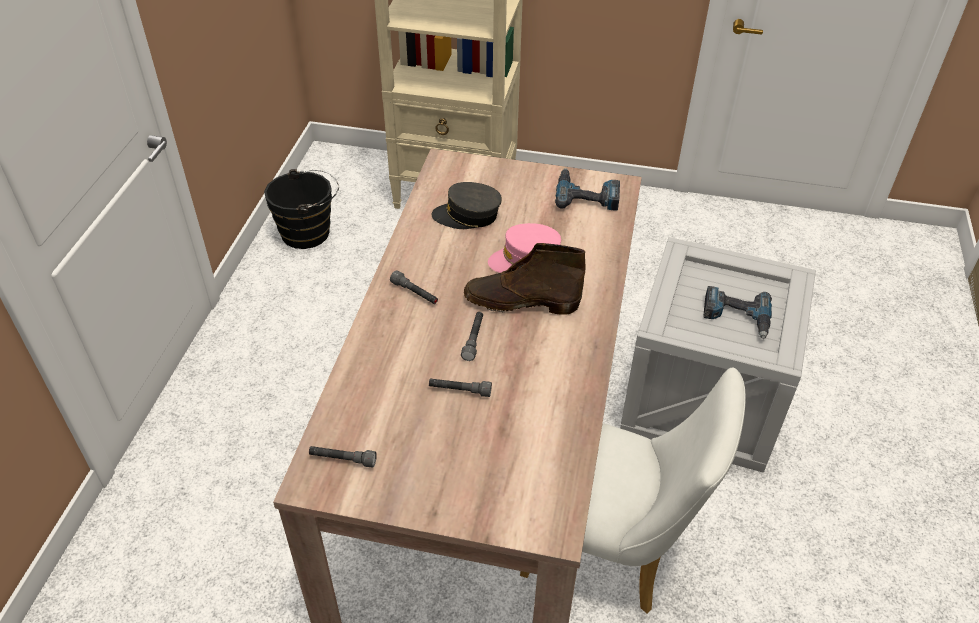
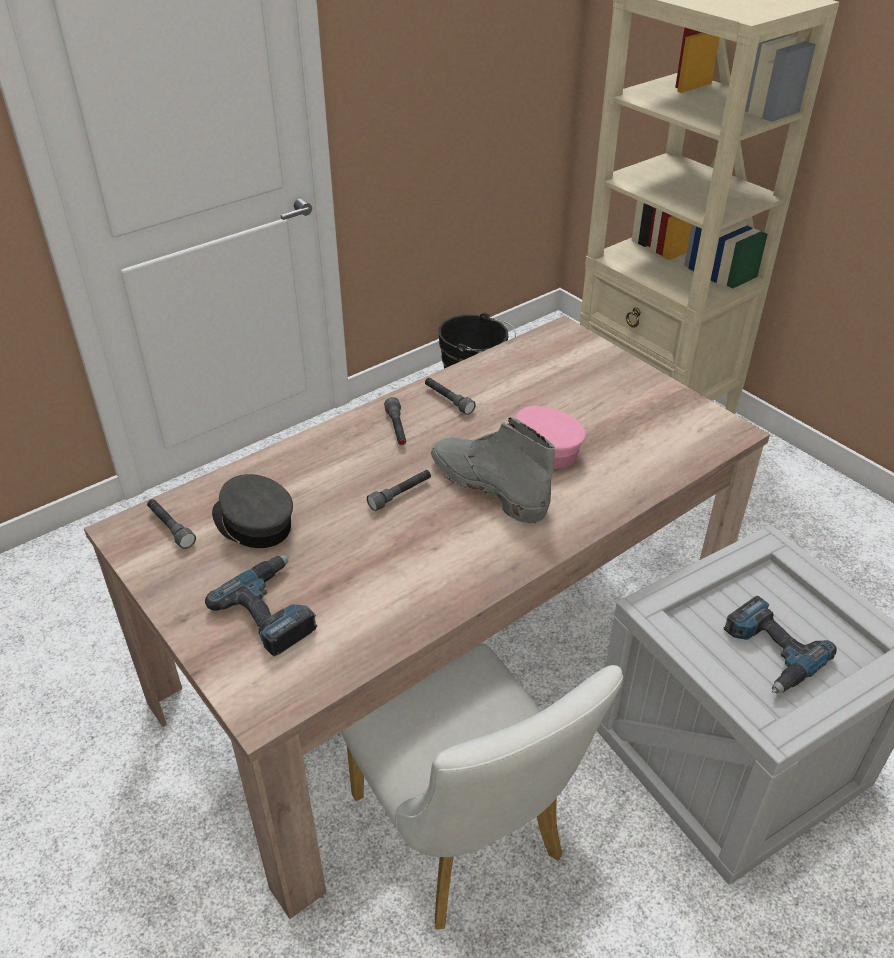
camera: 40 degrees right, 5 degrees down
(460, 391) = (333, 531): grey flashlight -> grey flashlight (448, 400)
(467, 215) = (528, 386): grey cap -> grey cap (253, 523)
(520, 301) = (487, 485): brown boot -> grey boot
(587, 195) = (680, 423): power drill -> power drill (273, 610)

